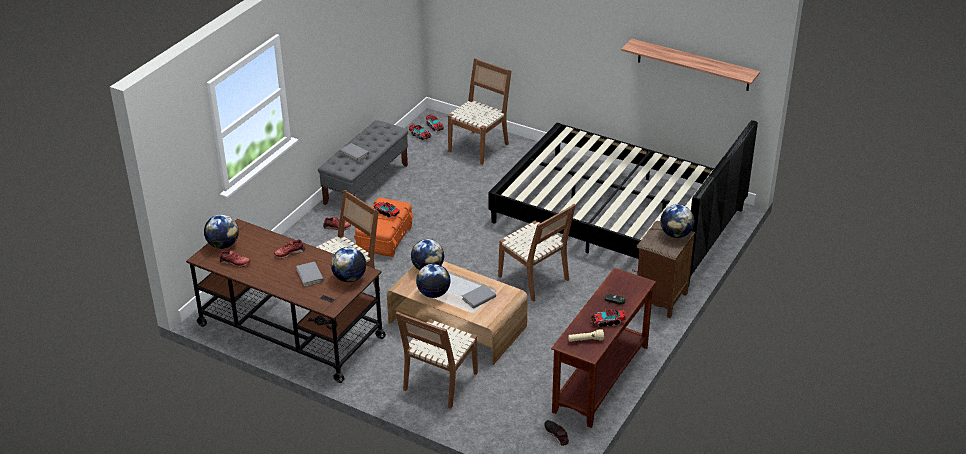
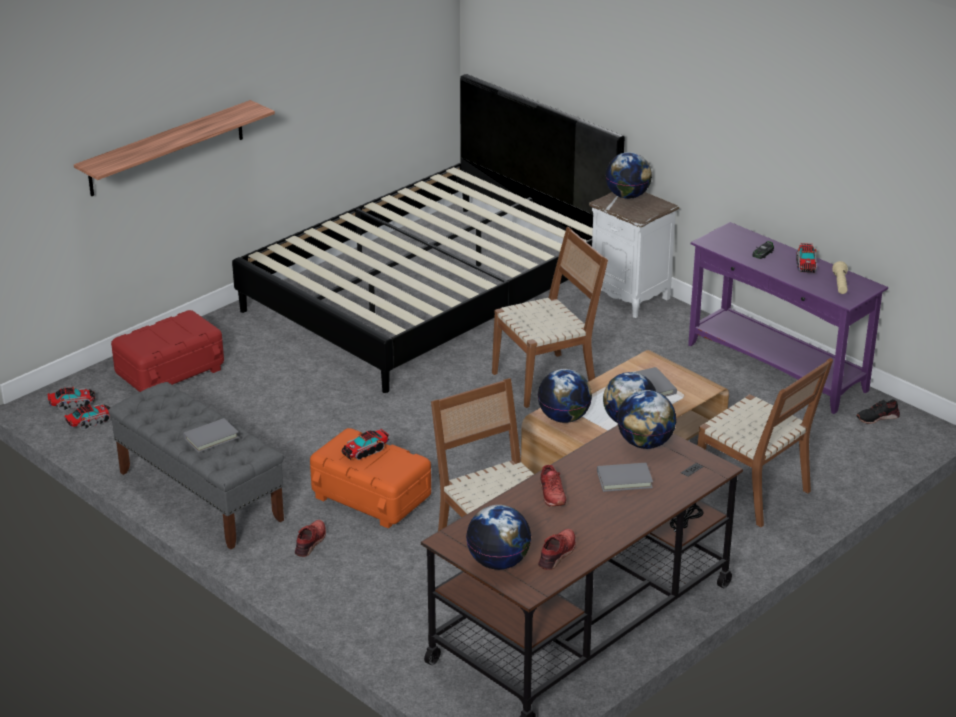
camera: 75 degrees left, 5 degrees down
(480, 147) = (170, 371): chair -> red storage box
(601, 379) = (777, 367): brown console table -> purple console table
(659, 299) = (628, 298): brown nightstand -> white nightstand
(693, 65) = (377, 48): shelf -> shelf (166, 148)

